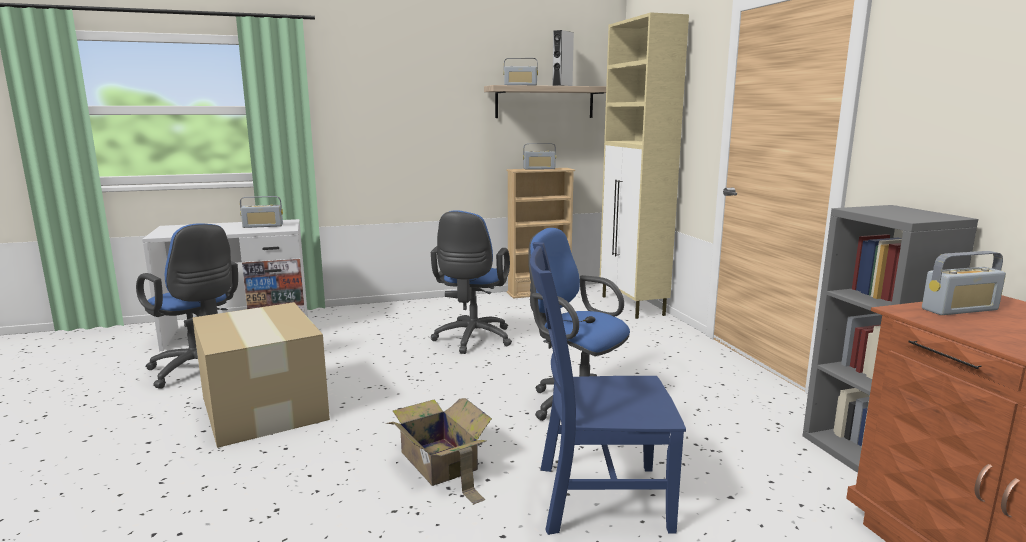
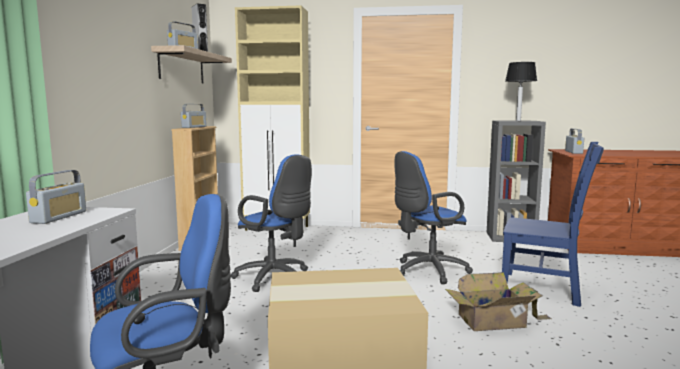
camera: 65 degrees left, 5 degrees down
(595, 497) = (545, 289): blue chair -> blue chair turned 90 degrees counterclockwise
(881, 213) = (518, 121): none -> table lamp

